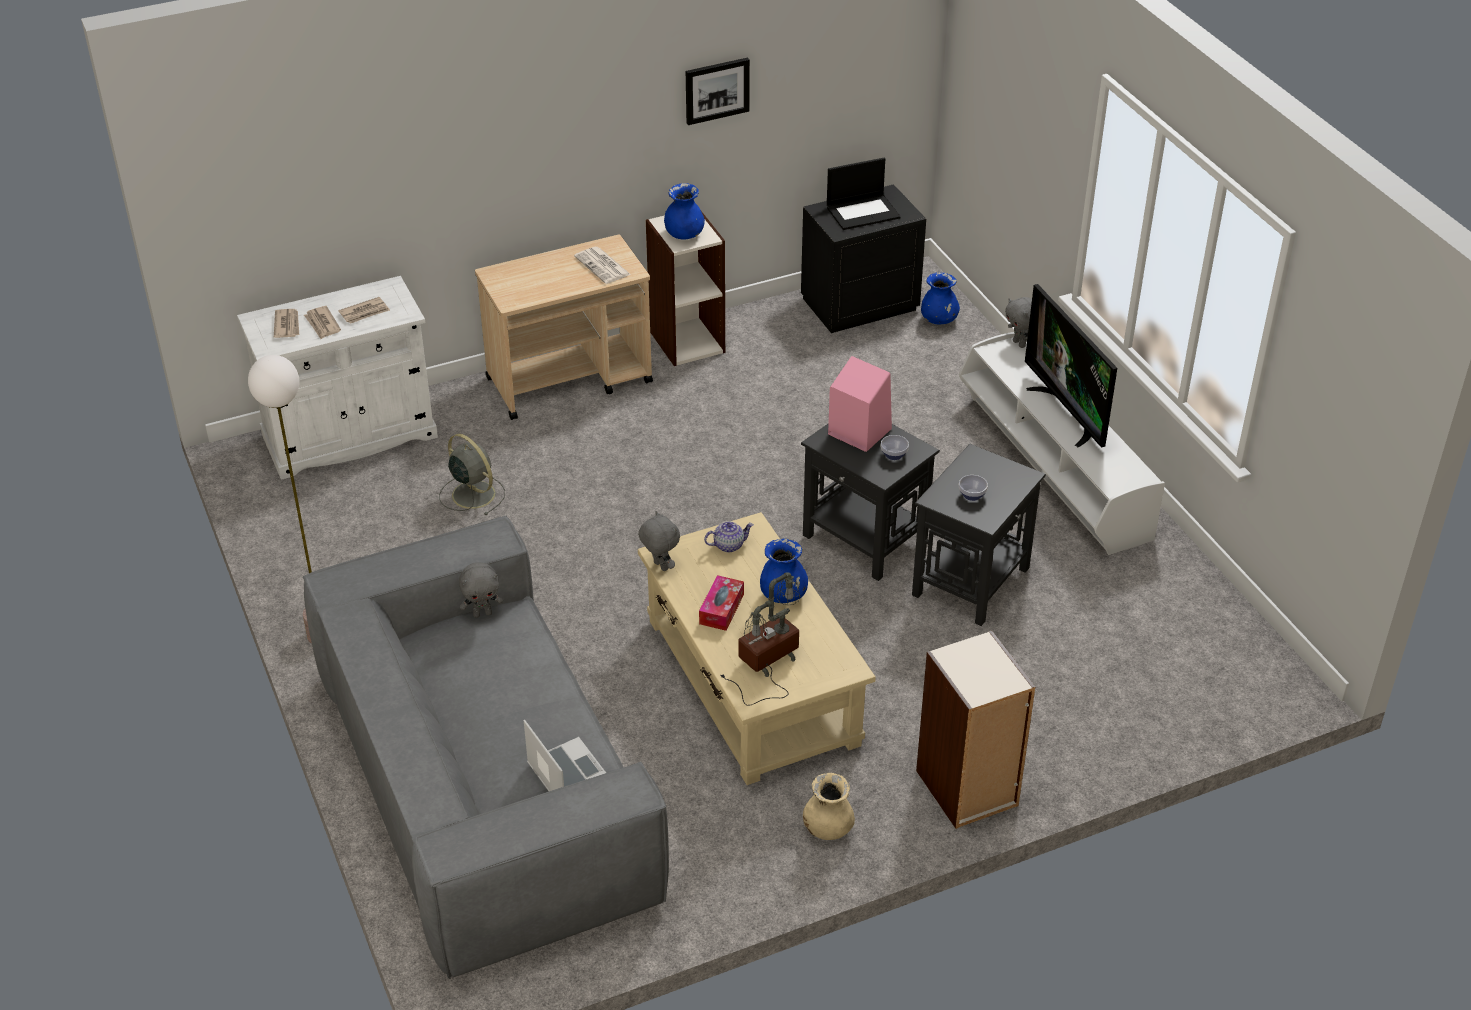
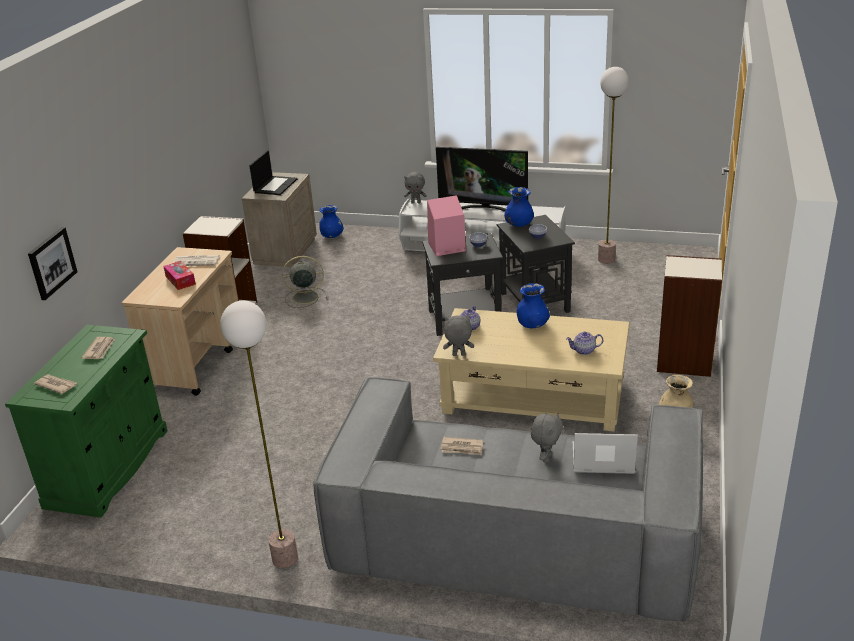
camera: 50 degrees left, 10 degrees down
(322, 324) = (82, 370): newspaper -> newspaper (462, 448)
(350, 436) = (108, 468): white cabinet -> green cabinet
(472, 493) = (240, 437): grey fan -> grey fan (304, 297)
(482, 613) = (411, 441): grey plush toy -> grey plush toy (546, 457)
(684, 235) = (217, 227): blue vase -> blue vase (519, 224)
(716, 90) = (189, 126): picture -> picture (51, 263)
(721, 609) = (520, 348): tissue box -> tissue box (180, 280)
(765, 665) = (584, 351): table lamp -> teapot
(859, 304) = (284, 251): black nightstand -> beige nightstand
(1162, 598) = (606, 259): none -> floor lamp

